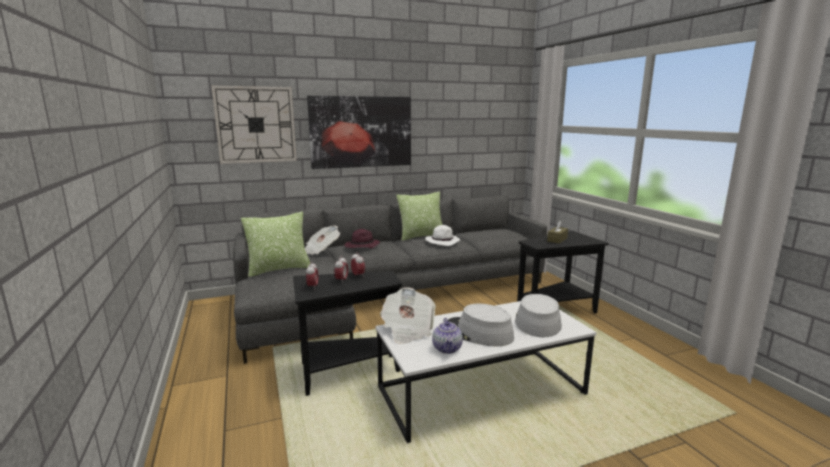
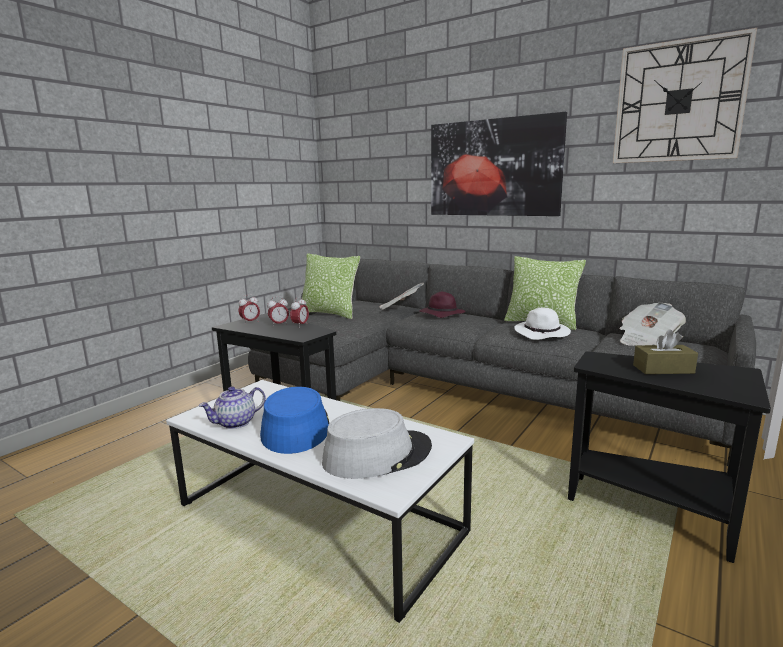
camera: 55 degrees right, 0 degrees up
(256, 125) = (384, 163): wall clock -> wall clock (678, 102)
(407, 329) = (265, 394): newspaper -> newspaper (646, 340)
(479, 332) = (295, 428): grey hat -> blue hat

